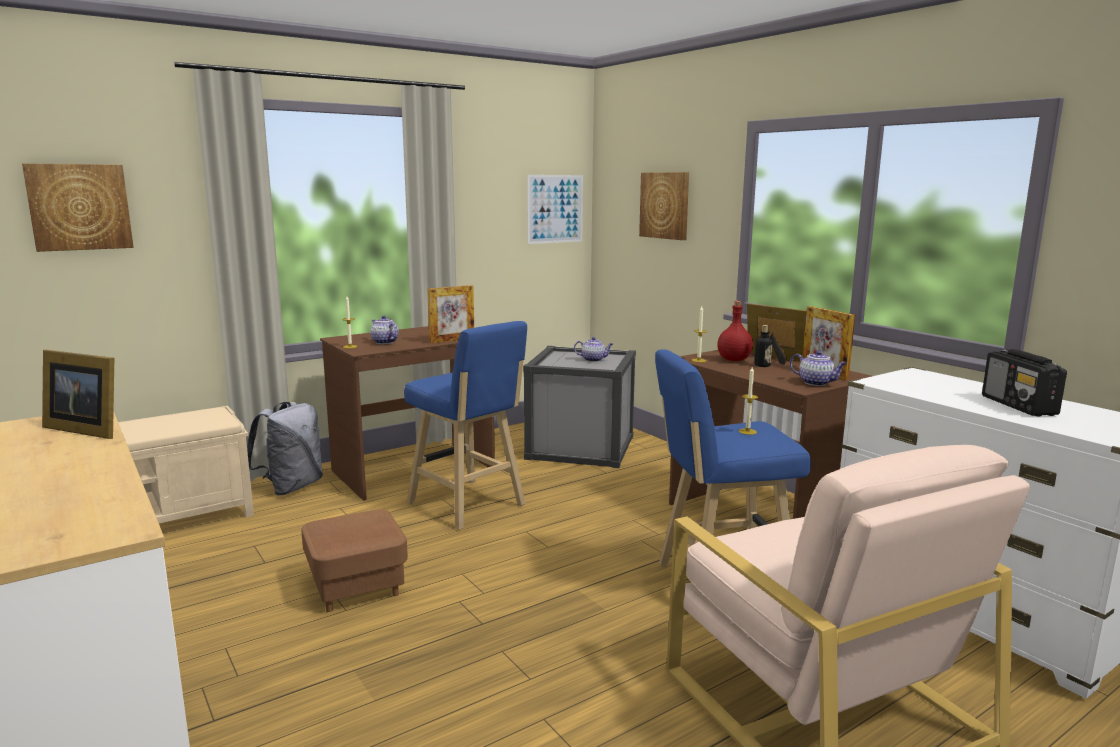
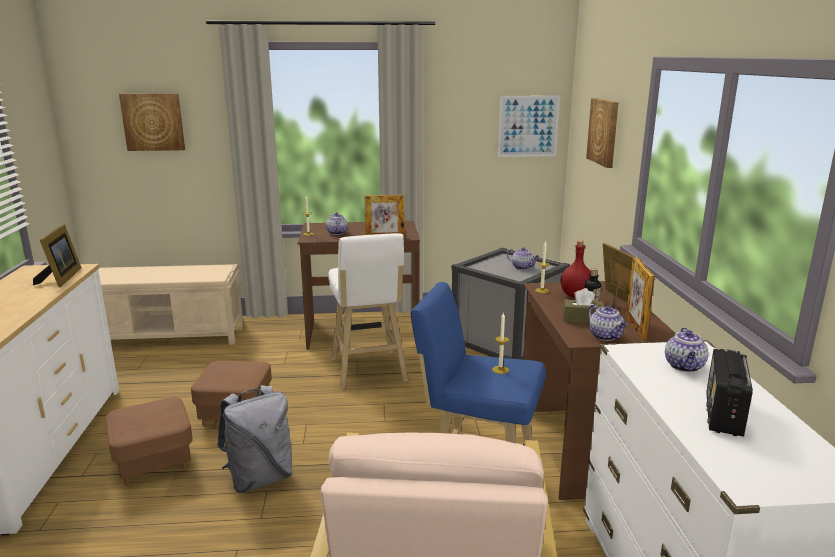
camera: 30 degrees right, 5 degrees up
(86, 429) = (61, 278): picture frame -> picture frame turned 150 degrees counterclockwise
(291, 487) = (275, 328): grey backpack -> grey backpack (260, 478)
(309, 669) = (154, 462): none -> brown ottoman
(469, 506) = (368, 371): blue stool -> white stool
(774, 375) = (582, 319): none -> brown tissue box
(934, 384) = (684, 367): none -> teapot

